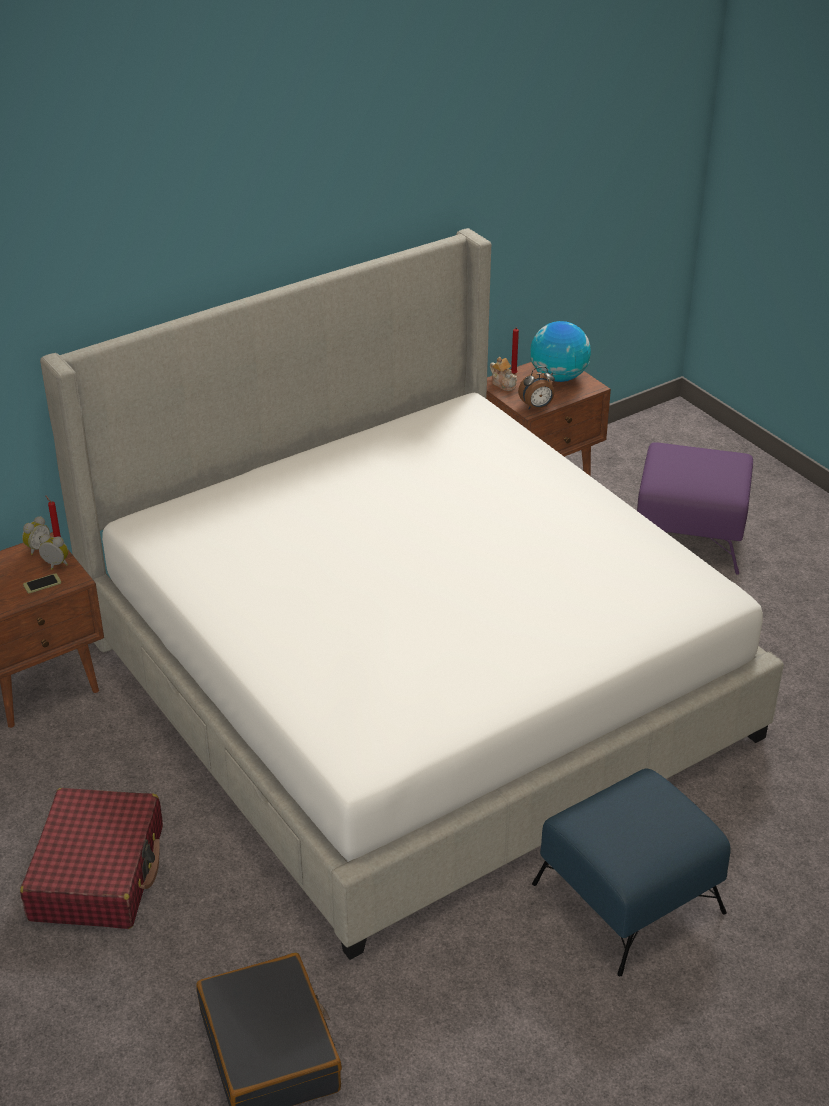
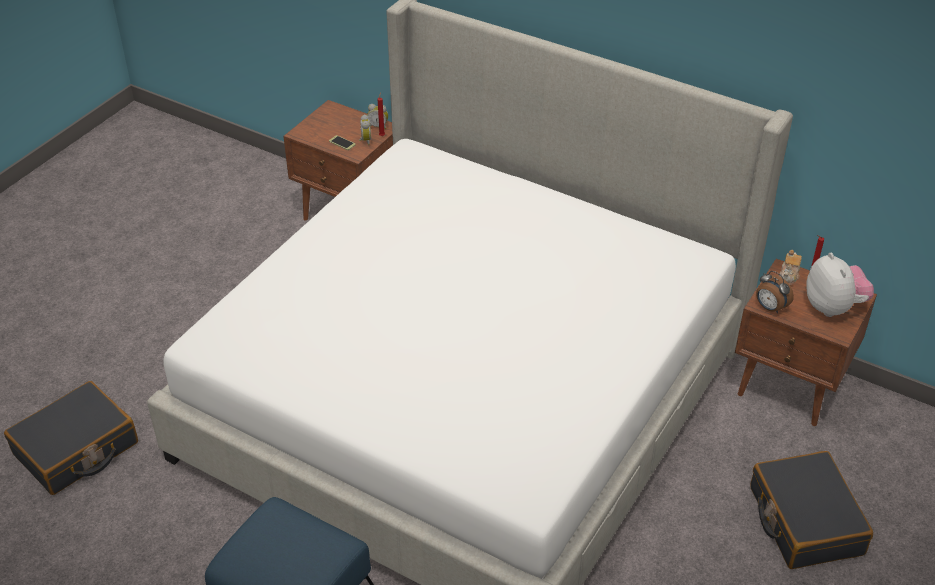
camera: 65 degrees right, 5 degrees up
(98, 873) = (194, 311): red suitcase -> none
(558, 377) = (833, 307): globe -> plush toy
(690, 536) = (804, 520): purple ottoman -> black suitcase

